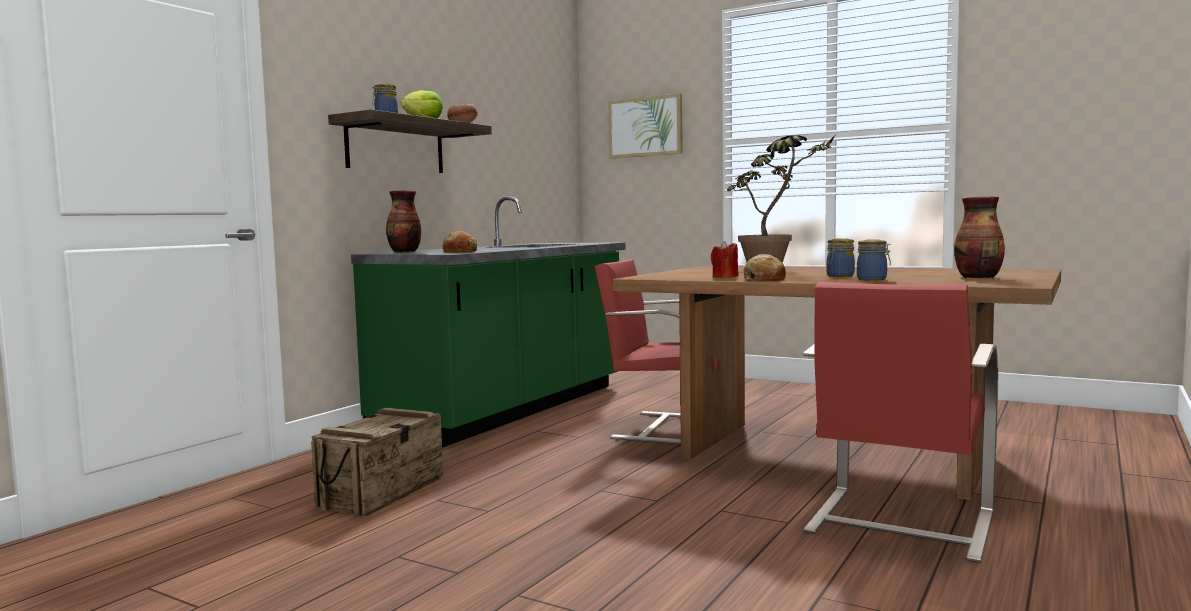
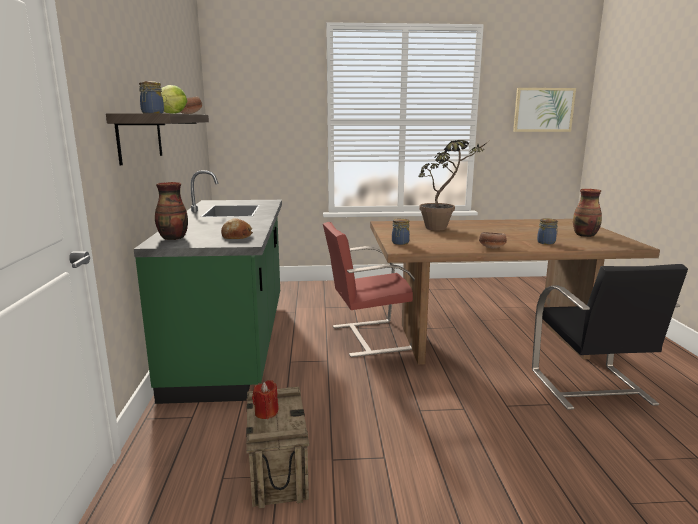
camera: 35 degrees left, 10 degrees up
(645, 127) = (265, 105): picture -> picture (543, 110)
(725, 277) = (454, 245): red candle -> red candle (266, 412)
(764, 279) = (491, 248): bread -> bowl
(839, 276) = (512, 237): jar -> jar (400, 243)
(898, 524) = (591, 387): red chair -> black chair

